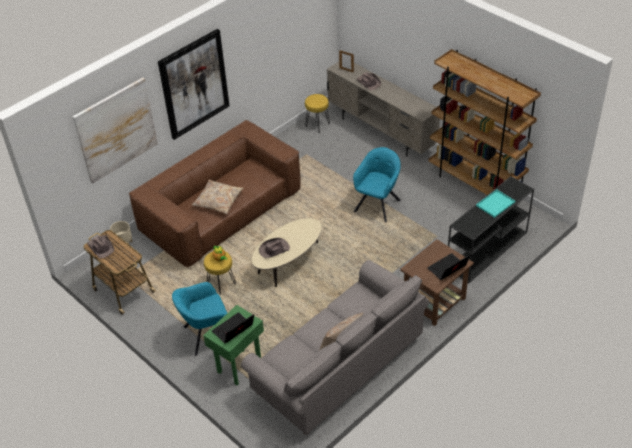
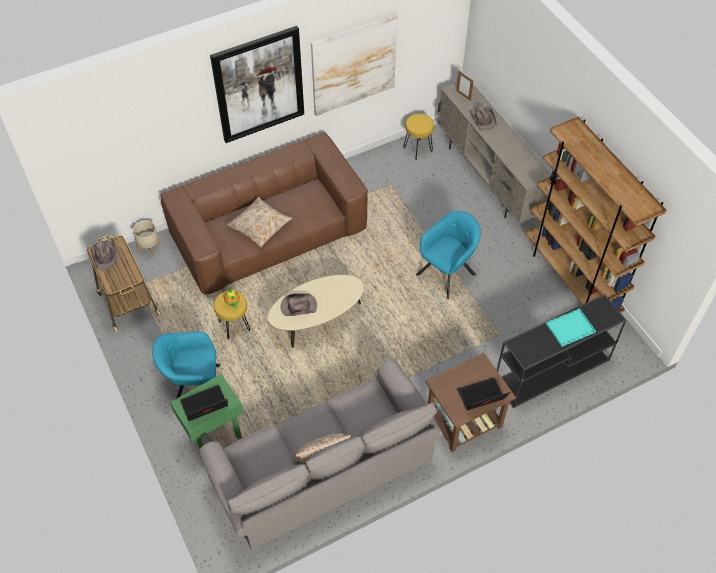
camera: 15 degrees right, 10 degrees up
(116, 130) = (149, 125): picture -> picture (353, 65)

